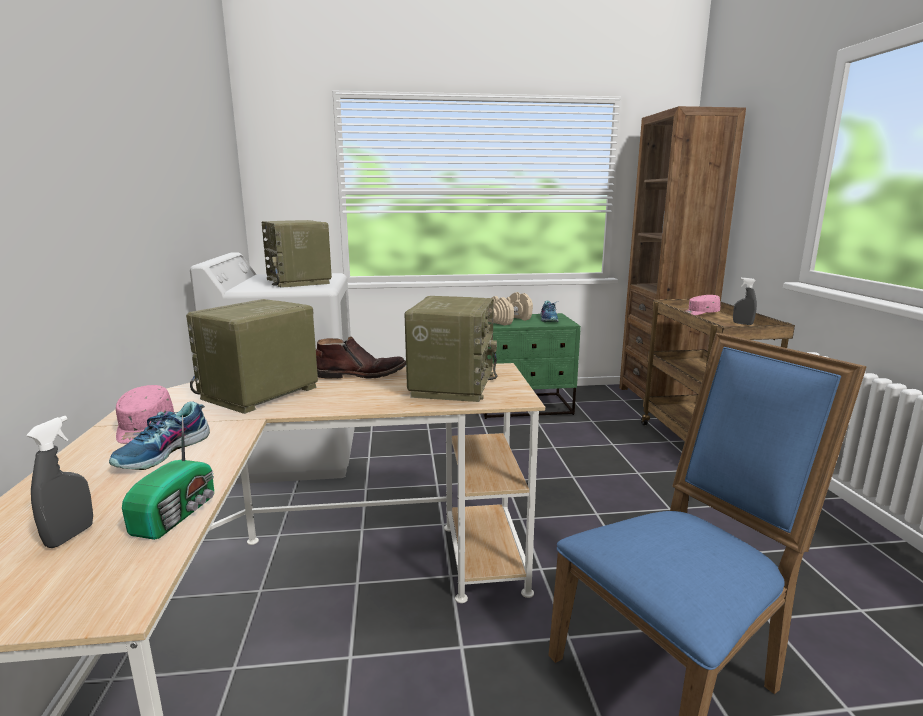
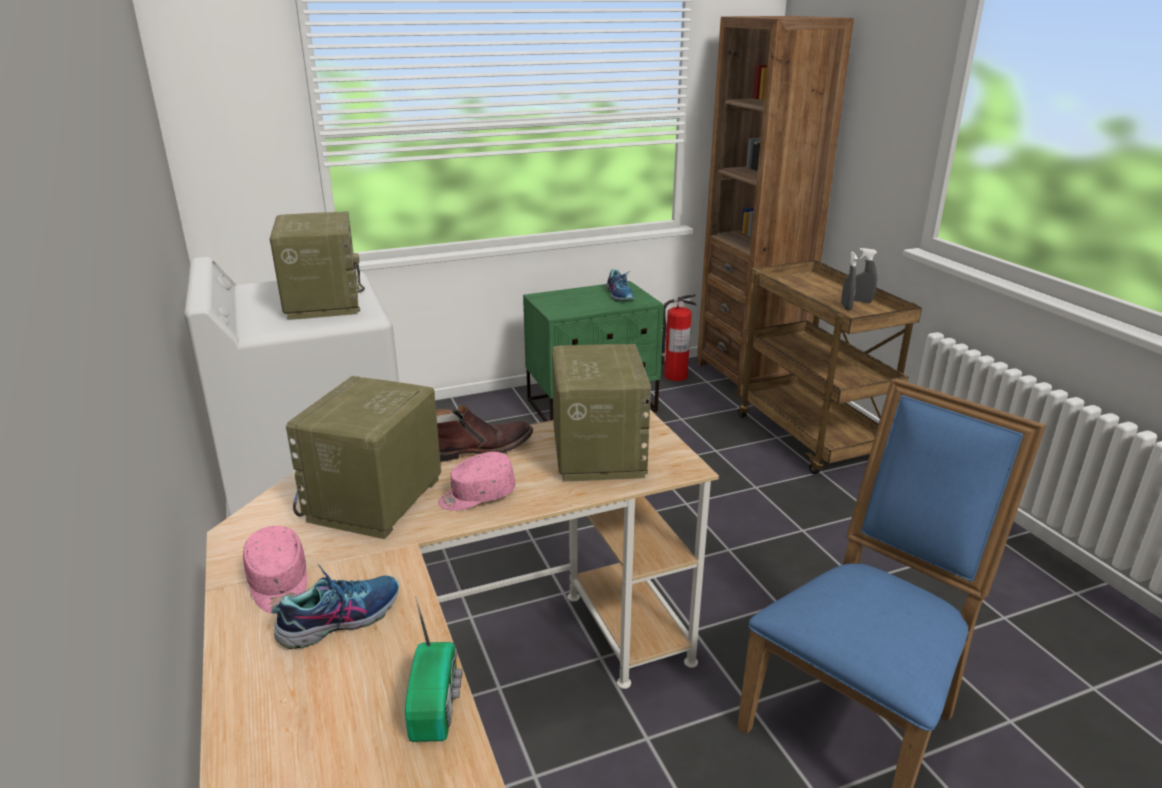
camera: 15 degrees left, 10 degrees up
(70, 536) = (344, 756): grey spray bottle -> grey spray bottle (846, 307)
(164, 452) = (340, 618): shoe -> shoe turned 135 degrees counterclockwise
(299, 281) = (322, 302): radio -> radio turned 150 degrees counterclockwise
(508, 320) = (570, 302): beige dumbbell -> none
(598, 394) = (675, 376): none -> fire extinguisher
(700, 313) = (808, 284): pink cap -> pink cap (476, 496)

